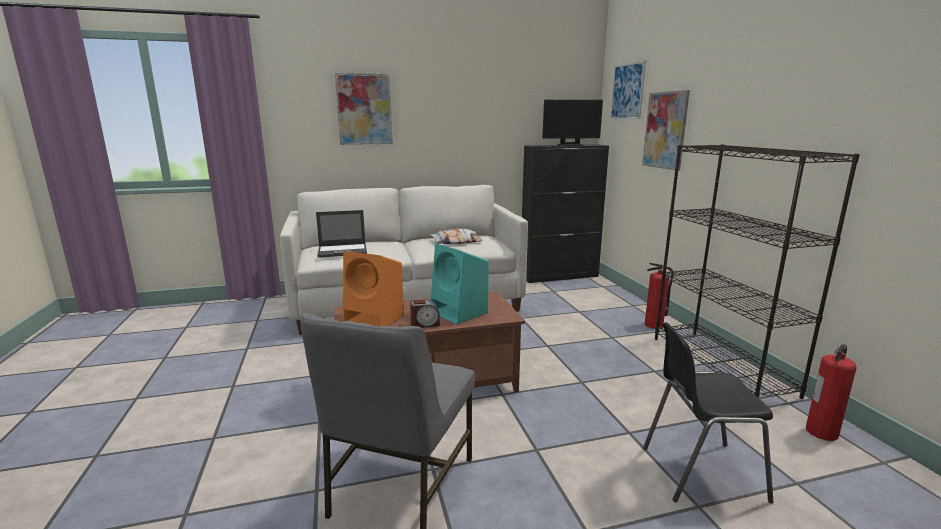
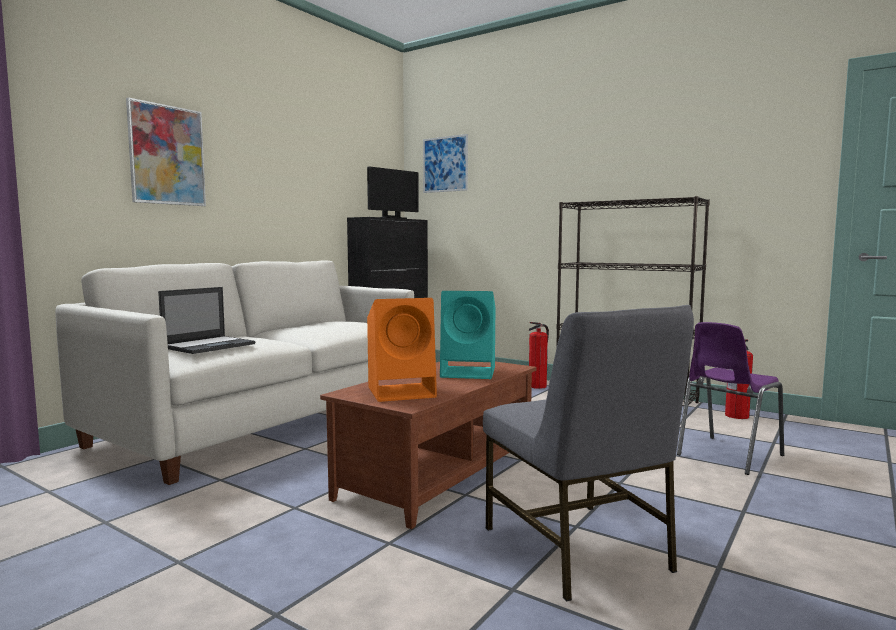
camera: 40 degrees left, 10 degrees down
(425, 324) = (463, 384): alarm clock -> none
(456, 241) = (330, 325): pillow -> none
(665, 130) = (504, 198): picture -> none
(698, 472) = (727, 455): black chair -> purple chair

